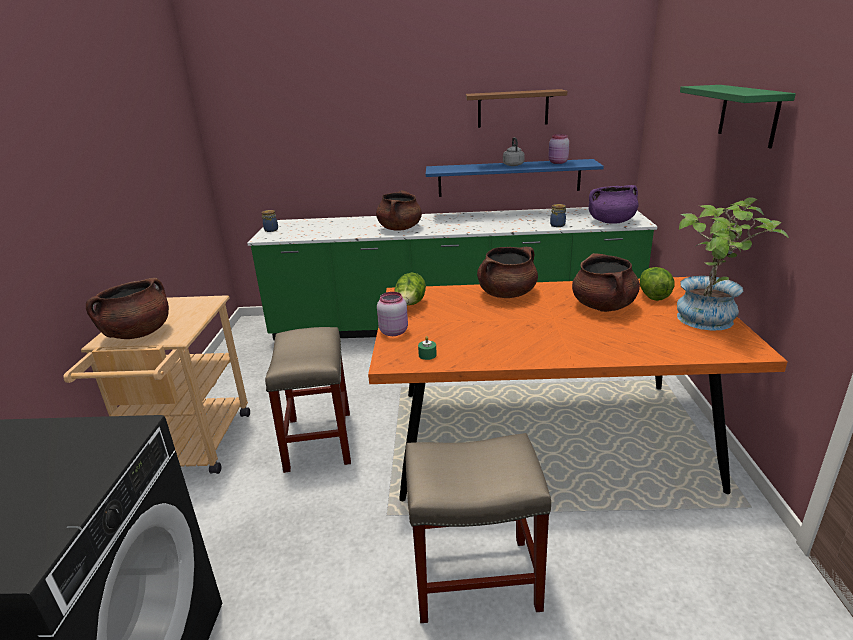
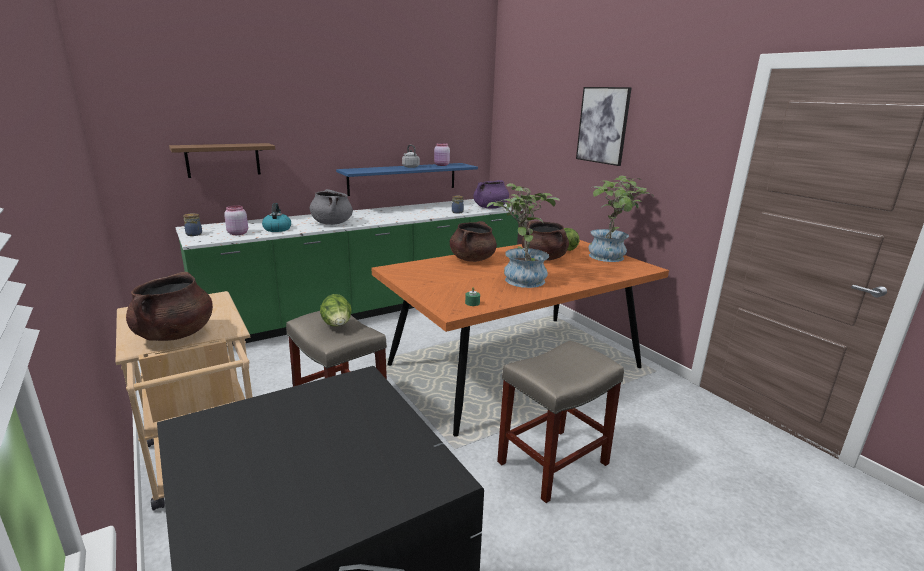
camera: 35 degrees left, 5 degrees down
(342, 231) = (277, 229): none -> kettle
(394, 331) = (424, 294): pink jar -> pink jar (238, 233)
(400, 228) = (332, 223): brown cooking pot -> grey cooking pot
(410, 305) = (410, 276): lettuce -> lettuce (337, 326)
(513, 108) = (404, 122): brown shelf -> brown shelf (223, 160)
(529, 332) = (520, 278): none -> potted plant
(748, 114) = (603, 125): green shelf -> picture

